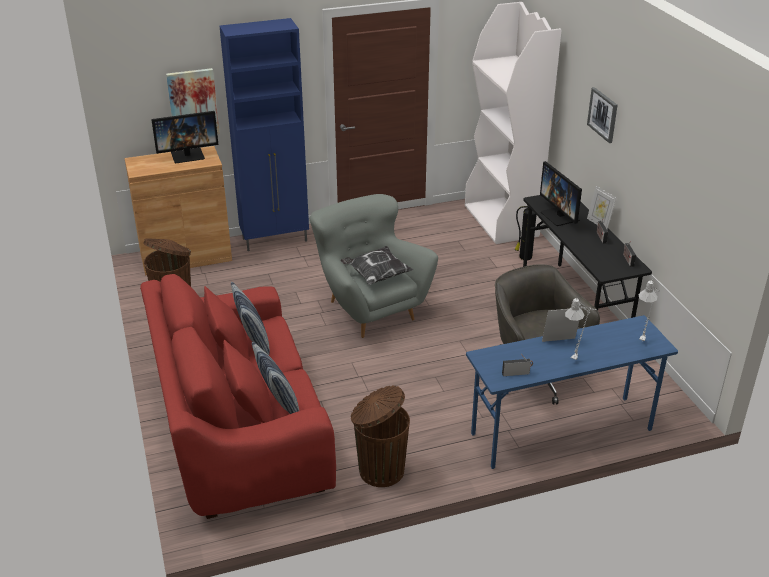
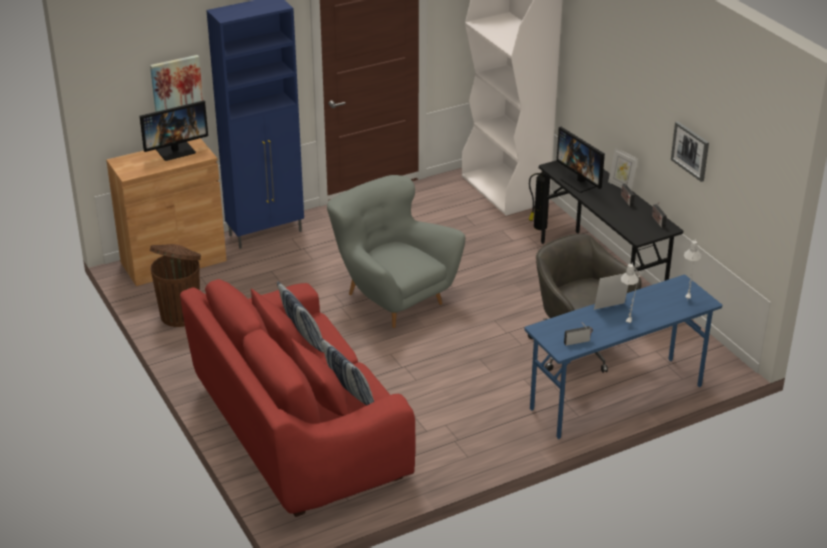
camera: 10 degrees left, 0 degrees up
(376, 275) = (402, 261): pillow -> none
(380, 470) = (450, 453): brown trash can -> none
(603, 114) = (616, 75): picture -> picture (690, 150)

